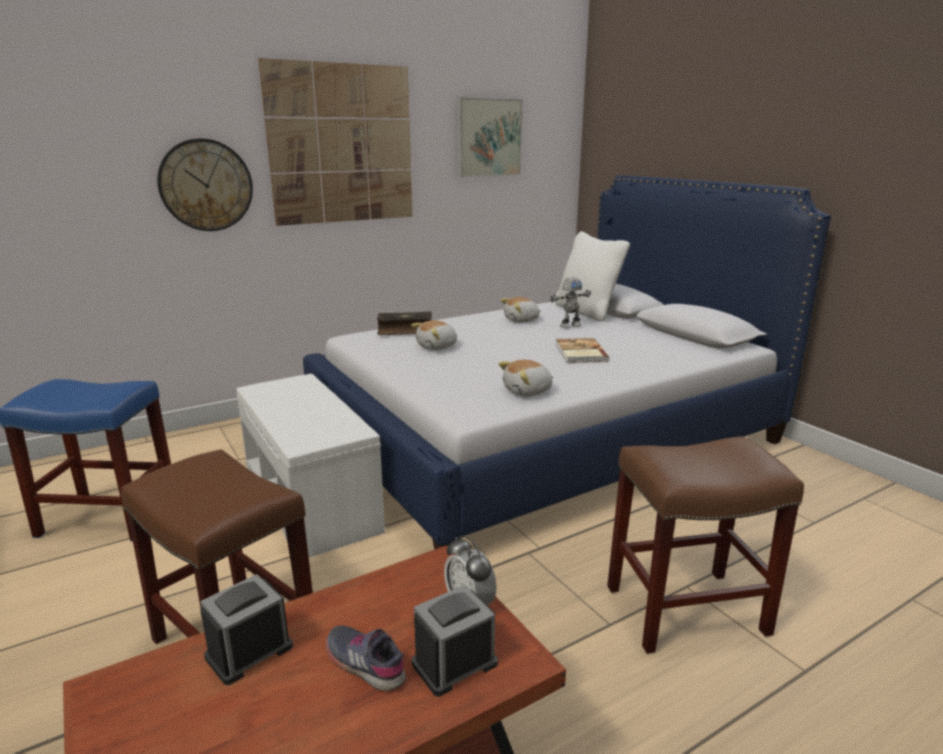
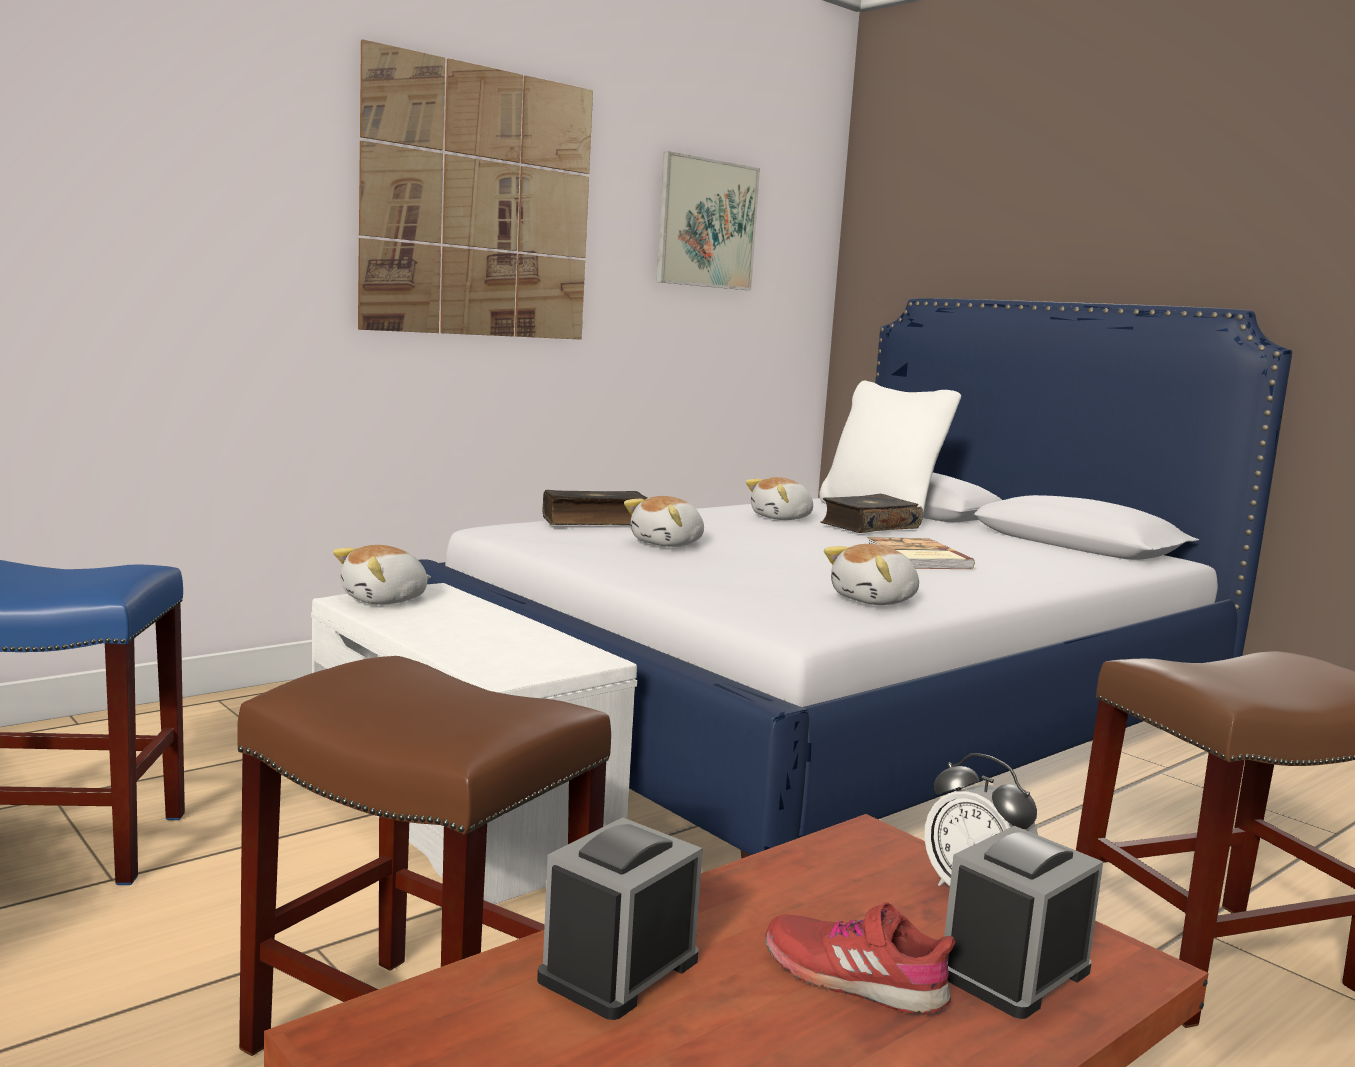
camera: 10 degrees left, 10 degrees down
(206, 185) = (247, 244): wall clock -> none
(272, 388) = (385, 600): none -> plush toy
(365, 663) = (854, 978): grey shoe -> red shoe
(569, 325) = (868, 526): toy robot -> book

